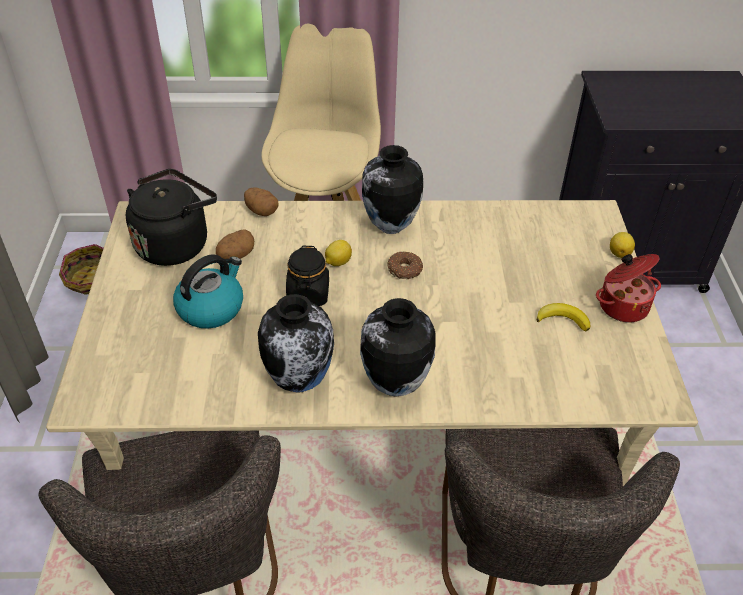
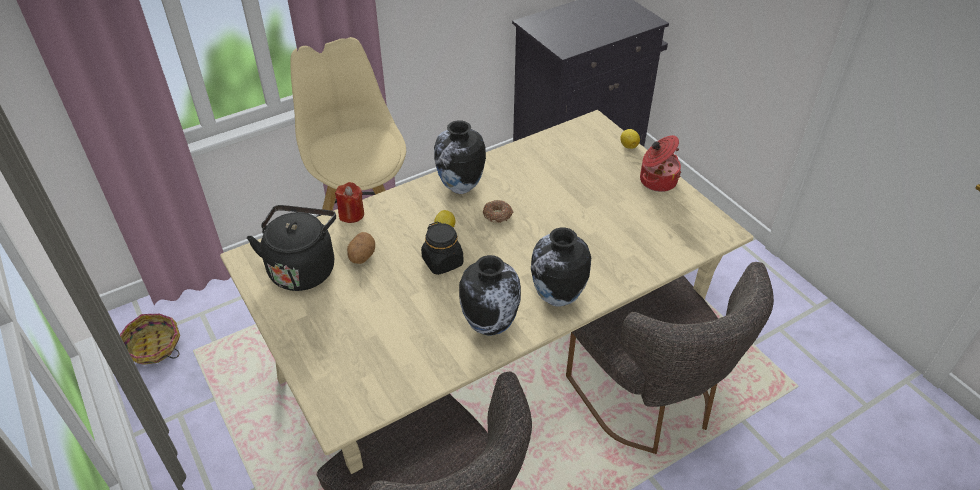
camera: 30 degrees left, 0 degrees up
(211, 308) = (377, 304): kettle -> none
(261, 211) = (351, 214): potato -> red candle
(563, 319) = (628, 205): banana -> none

